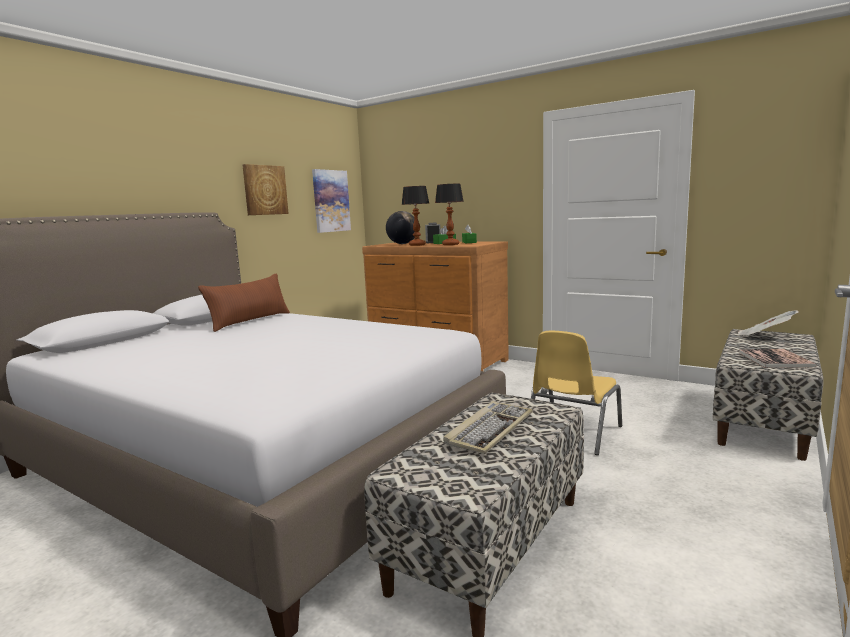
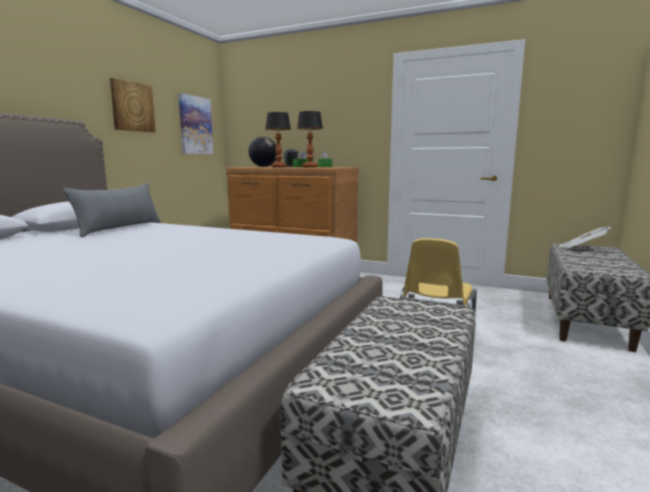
camera: 10 degrees left, 0 degrees up
(250, 321) = (120, 229): brown pillow -> grey pillow
(489, 429) = (397, 331): keyboard -> none
(775, 359) = (606, 266): book -> none

